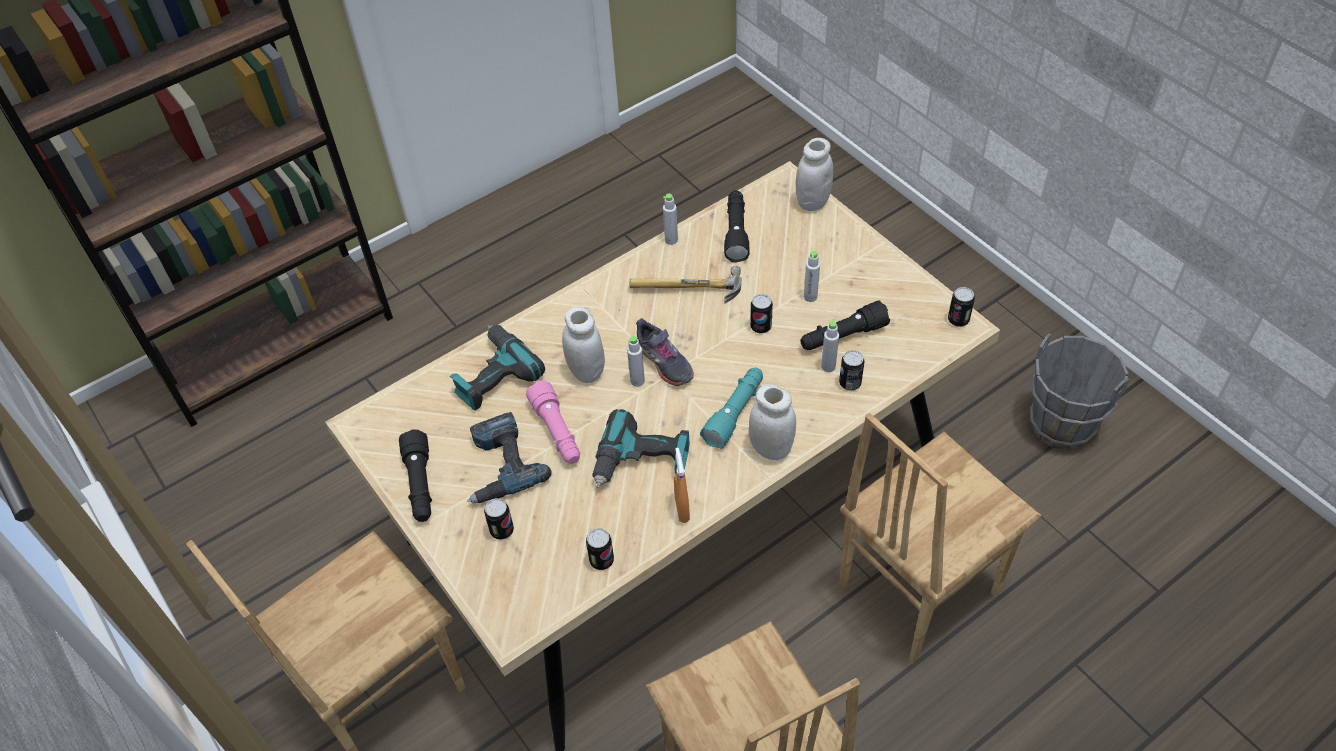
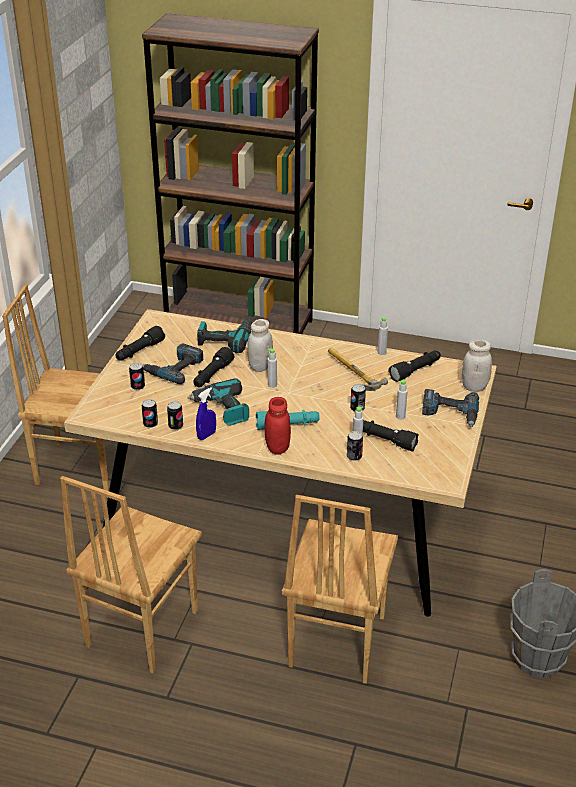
camera: 50 degrees right, 15 degrees down
(557, 432) = (212, 375): pink flashlight -> black flashlight
(664, 362) = (294, 387): grey shoe -> none
(682, 509) = (206, 435): orange spray bottle -> blue spray bottle
(771, 448) = (277, 448): white jar -> red jar
(841, 251) = (450, 413): none -> power drill
(915, 589) = (335, 641): brown chair -> brown chair turned 90 degrees counterclockwise
(958, 320) = (451, 478): can -> can (175, 426)

